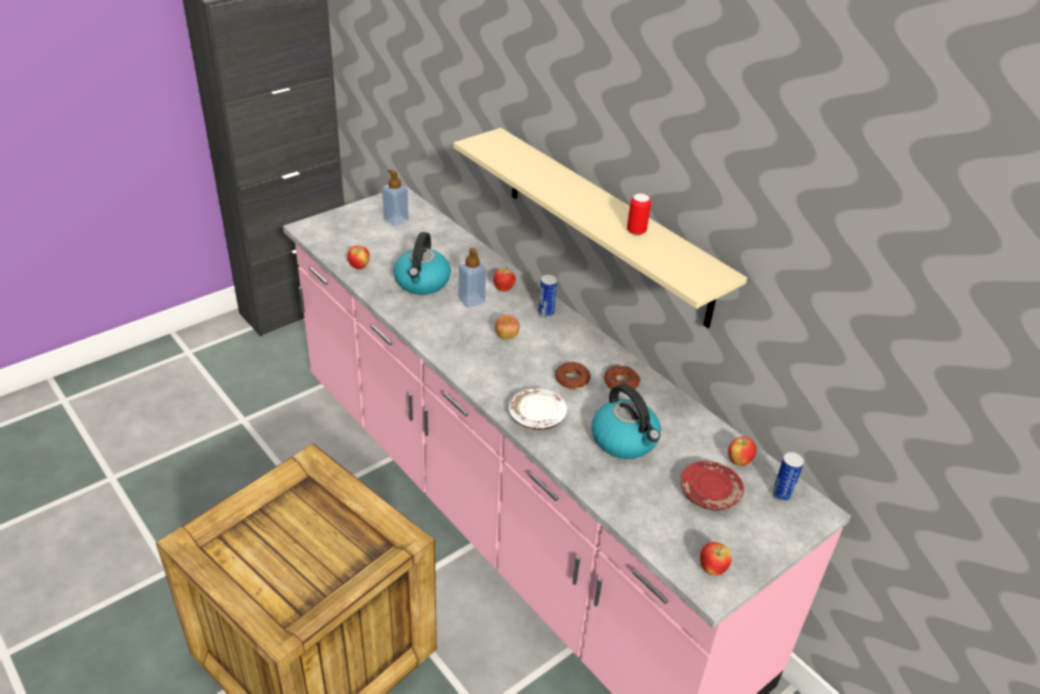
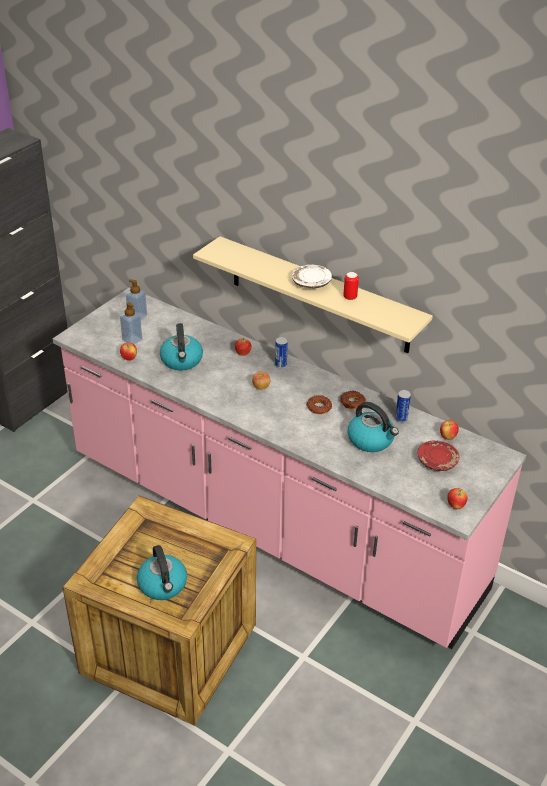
camera: 15 degrees left, 0 degrees up
(285, 573) = (163, 585): none -> kettle
(471, 300) = (224, 367): soap dispenser -> soap dispenser (132, 340)
(537, 417) = (307, 438): white plate -> white plate (311, 283)
(781, 495) = (481, 452): can -> can (401, 419)

